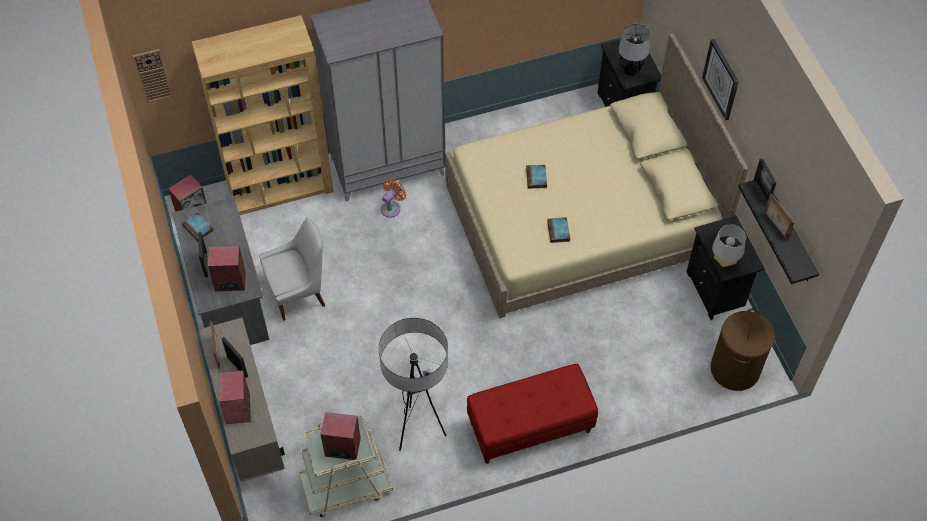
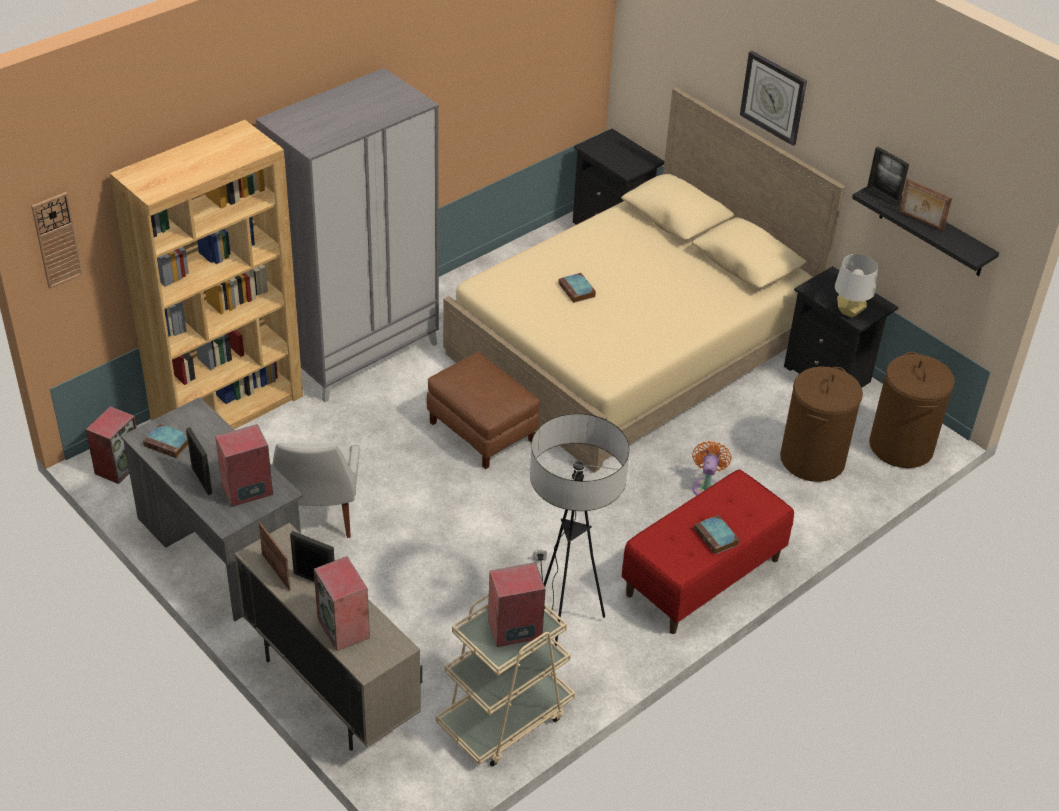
camera: 25 degrees left, 15 degrees down
(299, 293) = (317, 517): white chair -> white chair turned 135 degrees clockwise
(392, 207) = (389, 393): orange fan -> orange fan (707, 486)
(440, 259) = (482, 431): none -> brown ottoman
(558, 232) = (637, 336): book -> book (716, 537)
(630, 70) = (623, 161): table lamp -> none
(662, 359) = (812, 460): none -> brown laundry basket

